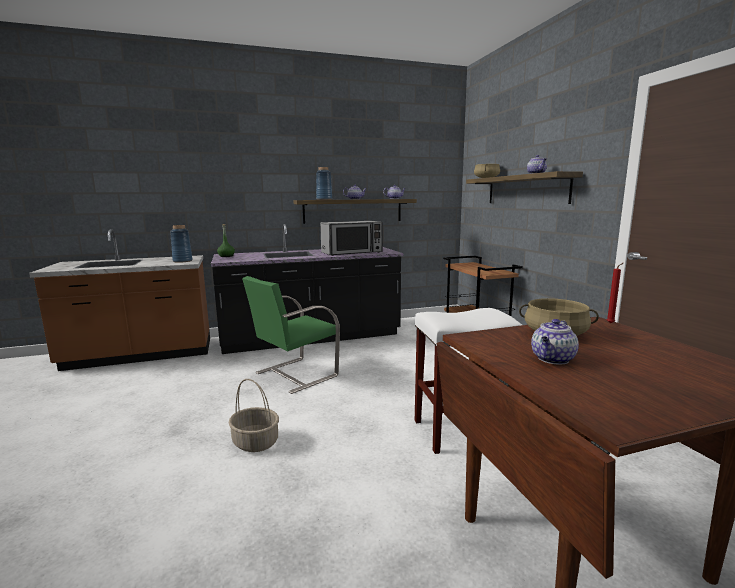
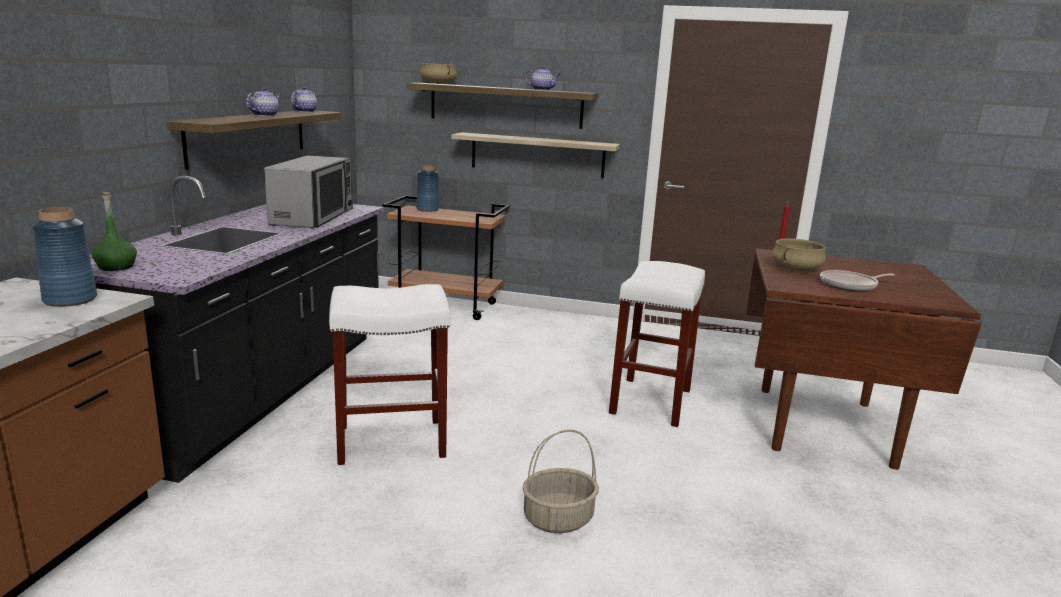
camera: 60 degrees left, 5 degrees up
(295, 374) = (389, 441): green chair -> white stool
(324, 199) = (230, 119): blue vase -> blue vase (427, 209)
(541, 227) = (537, 155): none -> shelf
(553, 359) = (850, 285): teapot -> frying pan

